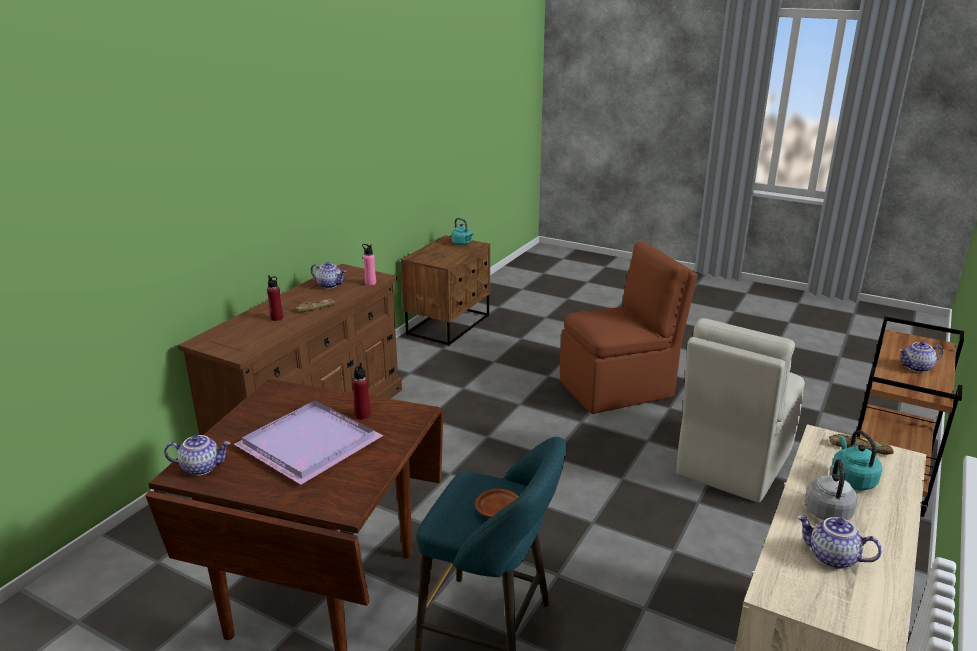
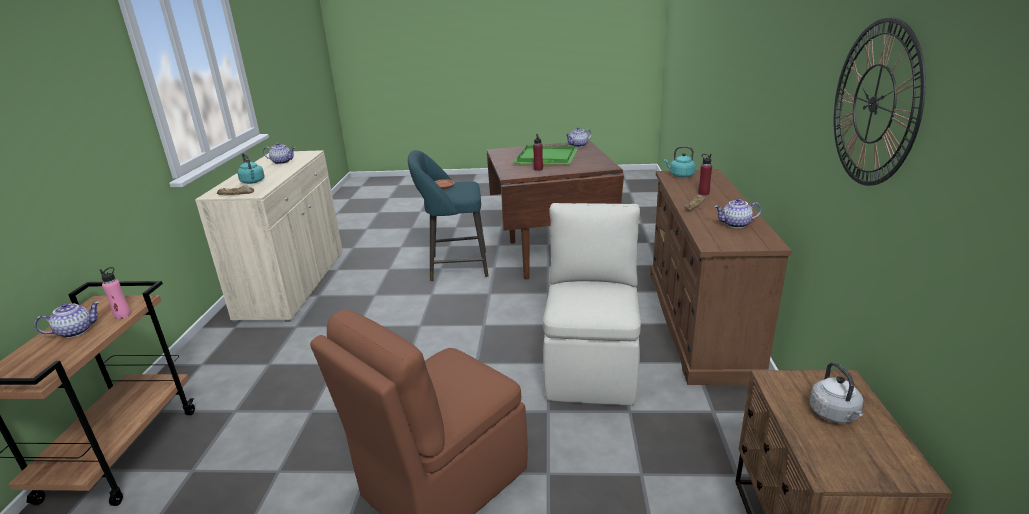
camera: 155 degrees right, 0 degrees up
(312, 443) = (545, 158): purple tray -> green tray
(361, 132) = (874, 104): none -> wall clock
(370, 283) = (705, 236): pink bottle -> pink bottle (123, 315)
(462, 243) = (858, 465): turquoise kettle -> turquoise kettle (680, 175)
(732, 463) = (297, 412): beige chair -> beige chair (591, 367)
(827, 510) = (274, 172): grey kettle -> grey kettle (834, 415)

